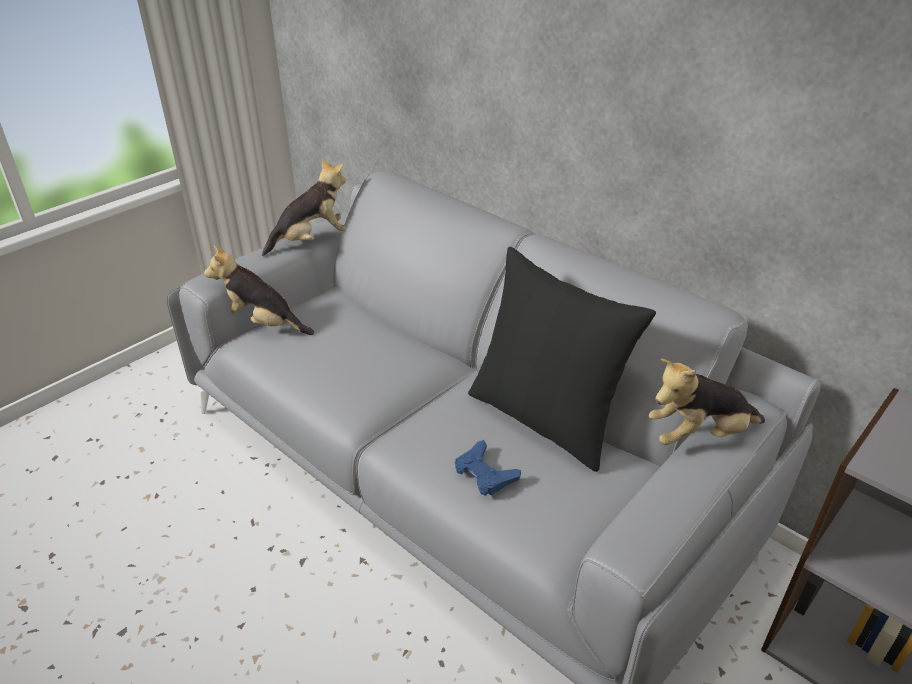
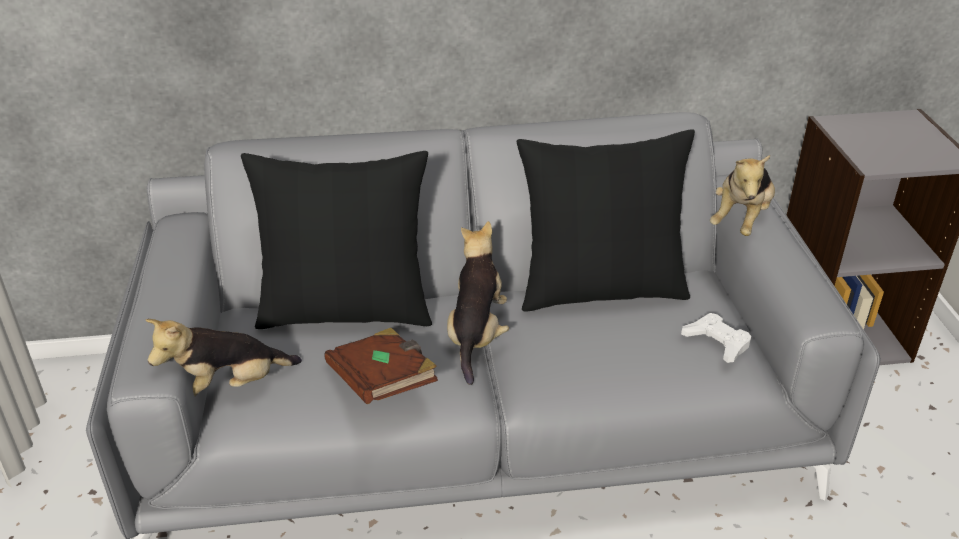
camera: 50 degrees left, 0 degrees up
(311, 240) = (184, 267): plush toy -> plush toy (476, 335)
(325, 375) = (383, 382): none -> brown book
(377, 323) = (346, 310): none -> black pillow
(485, 473) = (631, 355): blue game controller -> none
(563, 516) = (717, 342): none -> white game controller

